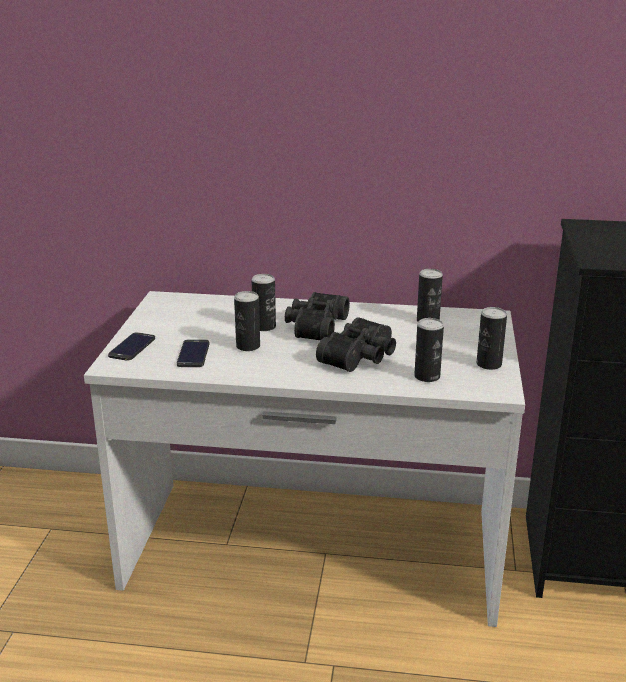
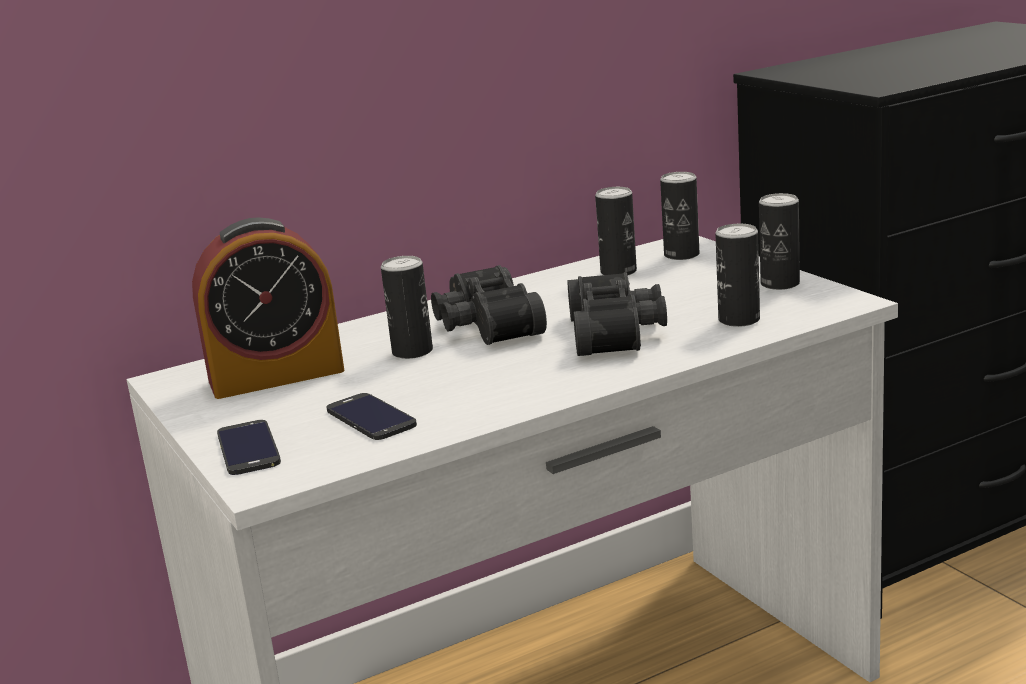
camera: 35 degrees left, 5 degrees down
(197, 315) = (276, 376): none -> alarm clock
(248, 346) = (436, 379): can -> can (681, 255)

